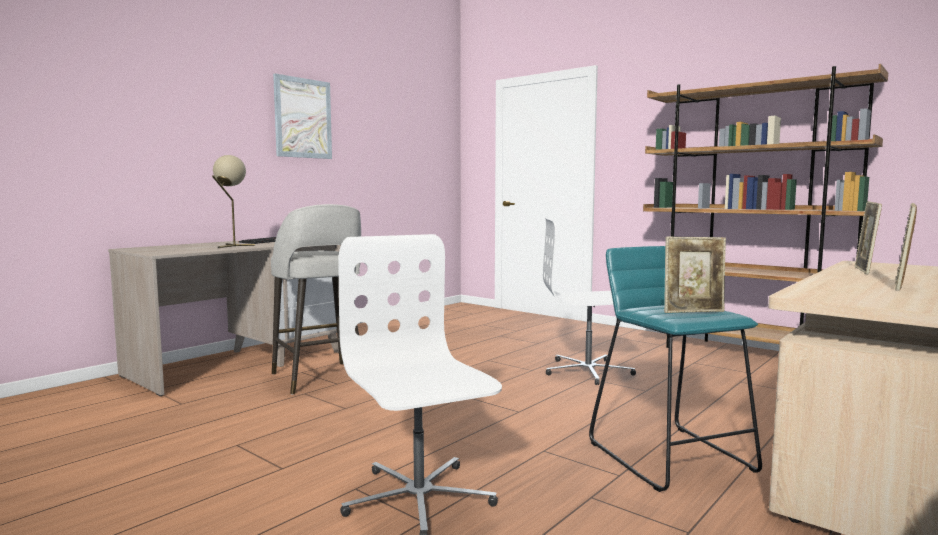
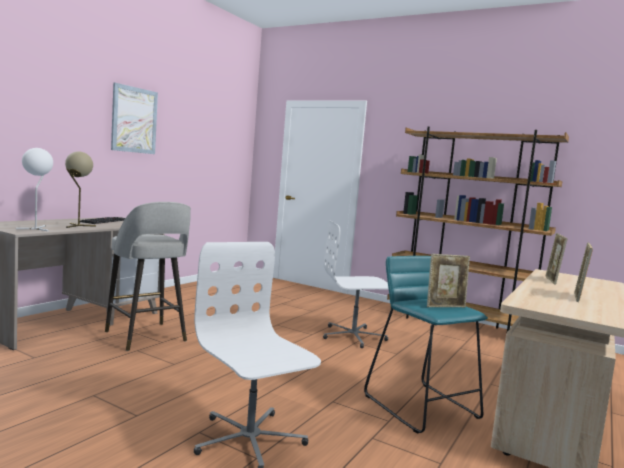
camera: 10 degrees left, 0 degrees up
(182, 250) = (36, 228): none -> white table lamp

